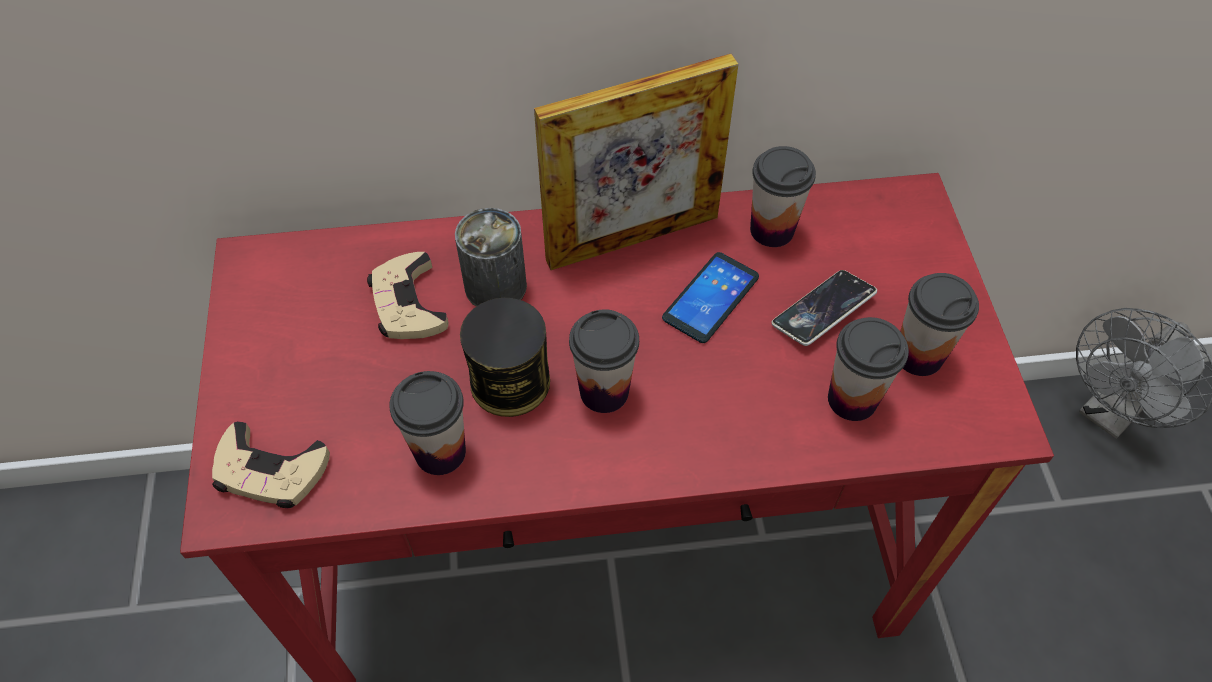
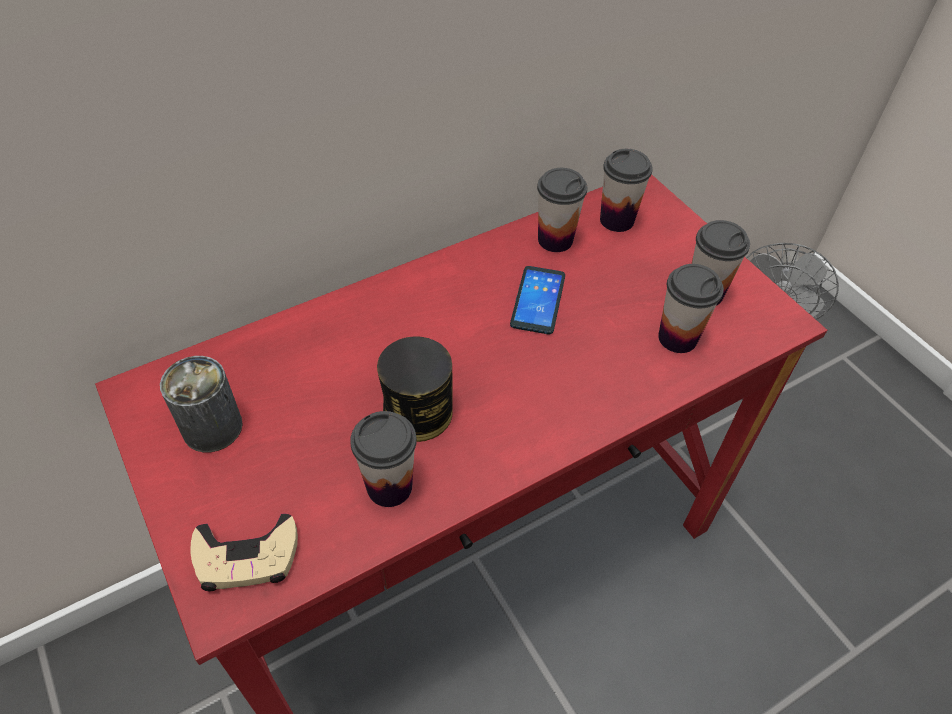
camera: 25 degrees left, 5 degrees down
(408, 303) = (299, 380): beige game controller -> none
(495, 286) = (366, 344): can -> can (212, 427)
(604, 391) = (496, 394): cup -> cup (617, 220)
(632, 238) = (455, 276): picture frame -> none
(823, 311) = (622, 284): phone -> none

